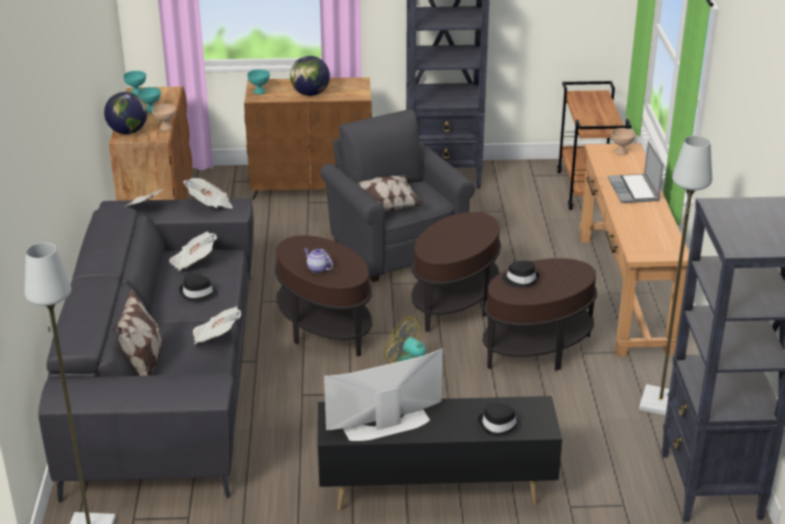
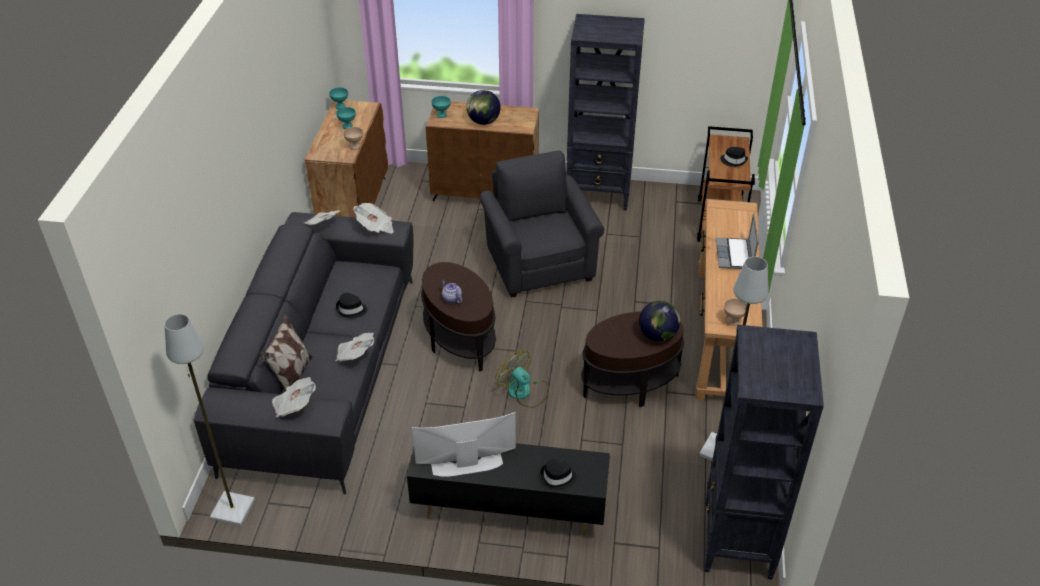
camera: 10 degrees right, 10 degrees up
(128, 131) = (323, 148): globe -> globe (658, 335)
(193, 262) = (355, 276): newspaper -> newspaper (294, 405)
(385, 206) = (527, 236): pillow -> none
(455, 304) = (574, 328): brown side table -> none
(520, 279) = (616, 331): black hat -> black hat (734, 160)
(621, 151) = (736, 211): beige bowl -> beige bowl (733, 321)

